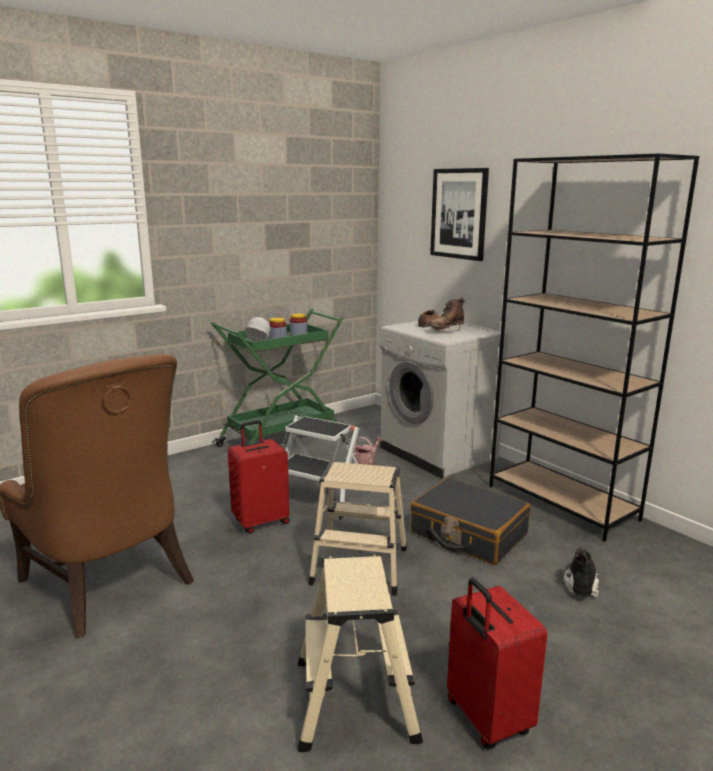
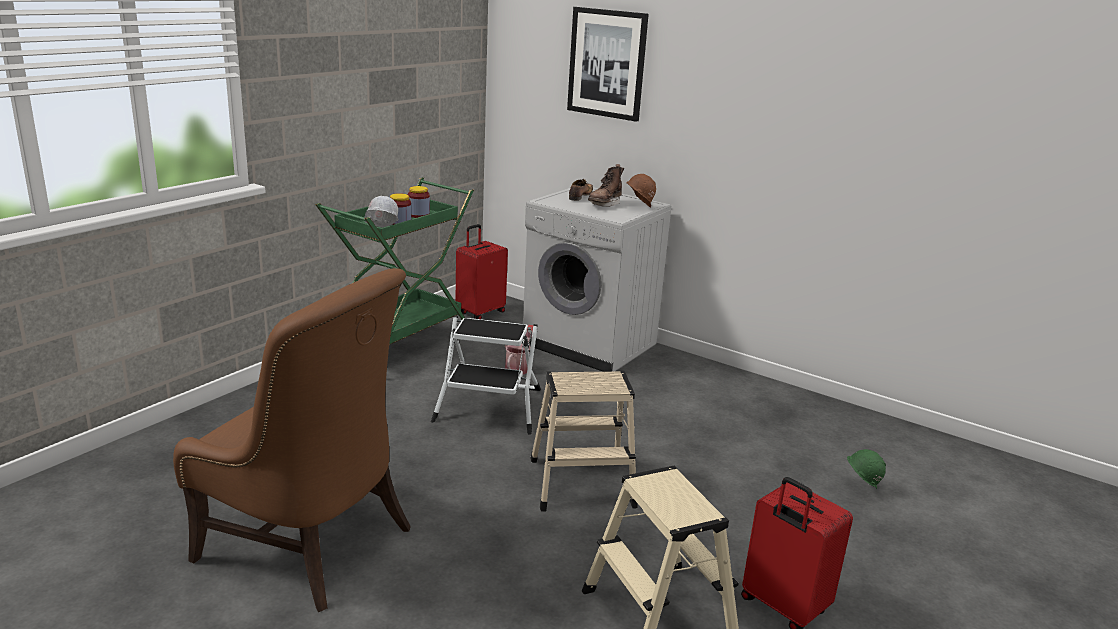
camera: 20 degrees left, 5 degrees up
(261, 521) = (441, 448): red suitcase -> red suitcase (480, 312)
(468, 534) = (671, 433): black suitcase -> none
(473, 333) = (638, 207): none -> brown hard hat
(562, 503) = (744, 388): beige bookcase -> none
(580, 584) = (800, 469): black boot -> none
(638, 610) = (860, 487): none -> green hard hat

